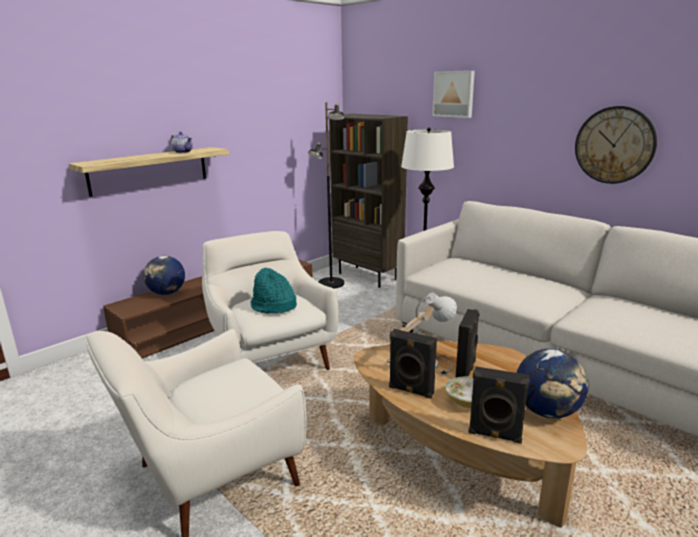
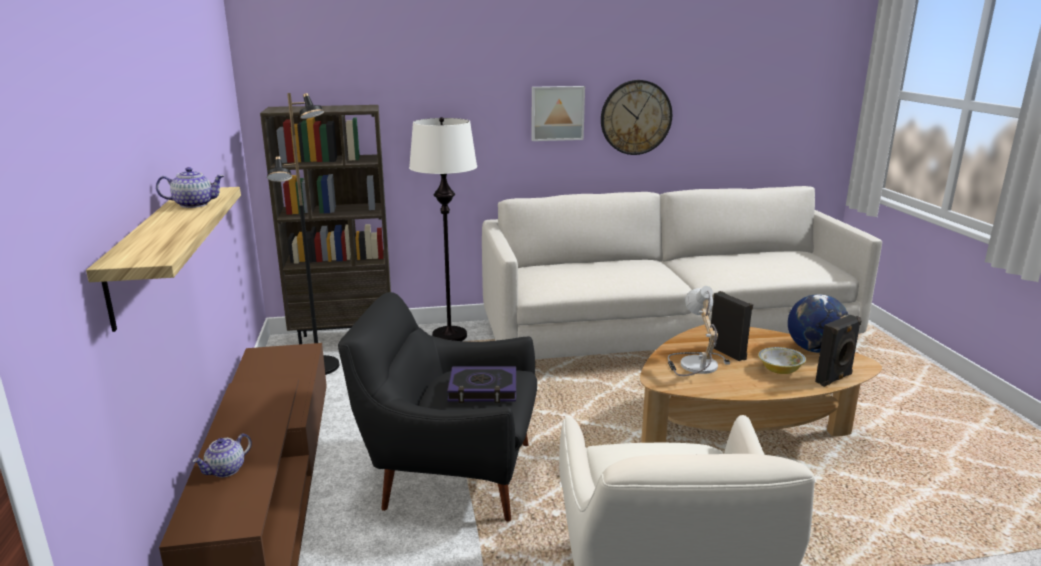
camera: 55 degrees left, 0 degrees up
(167, 293) = (226, 470): globe -> teapot
(271, 359) = (450, 474): white armchair -> black armchair
(273, 306) = (483, 389): turquoise hat -> book
(410, 391) = (742, 385): black speaker -> none
(454, 94) = (447, 72): picture -> picture (557, 113)

